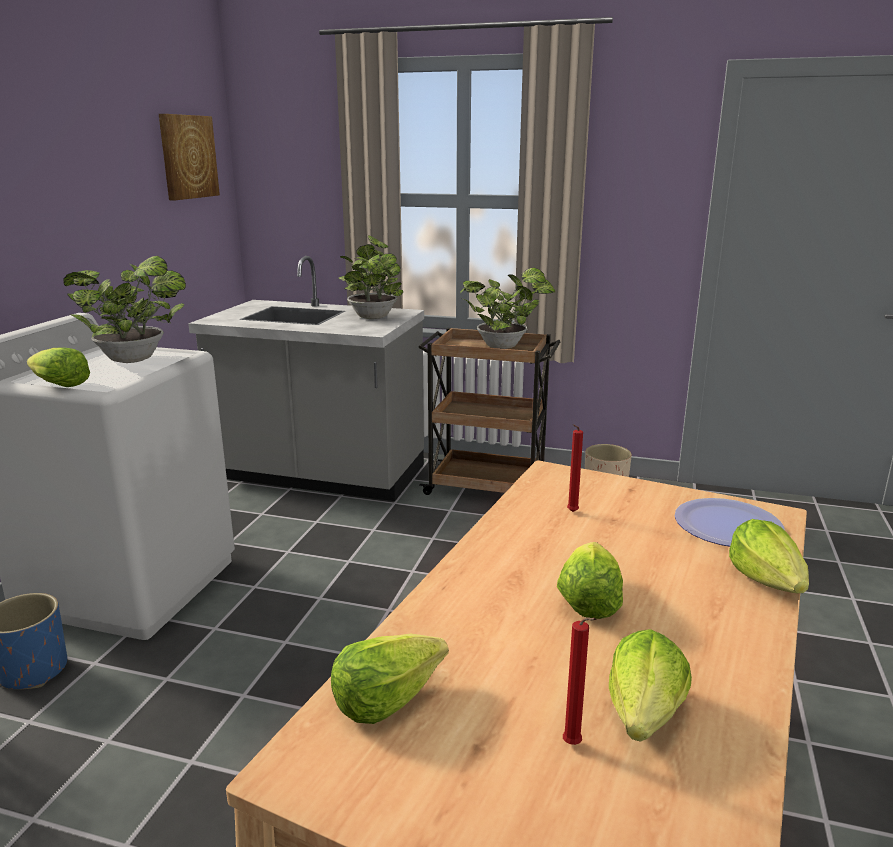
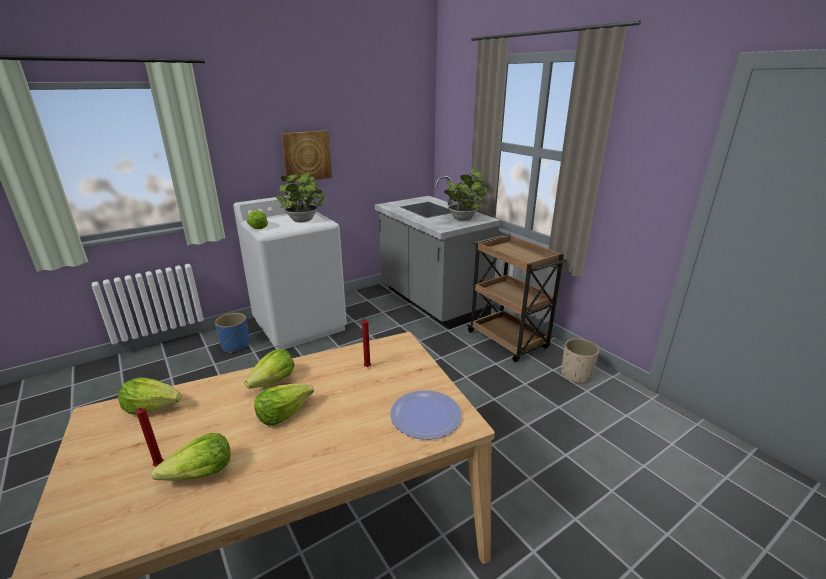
camera: 40 degrees right, 5 degrees up
(187, 157) = (398, 114): picture -> picture (306, 156)
(505, 346) = (529, 255): potted plant -> none
(767, 581) = (377, 456): lettuce -> lettuce (274, 382)

